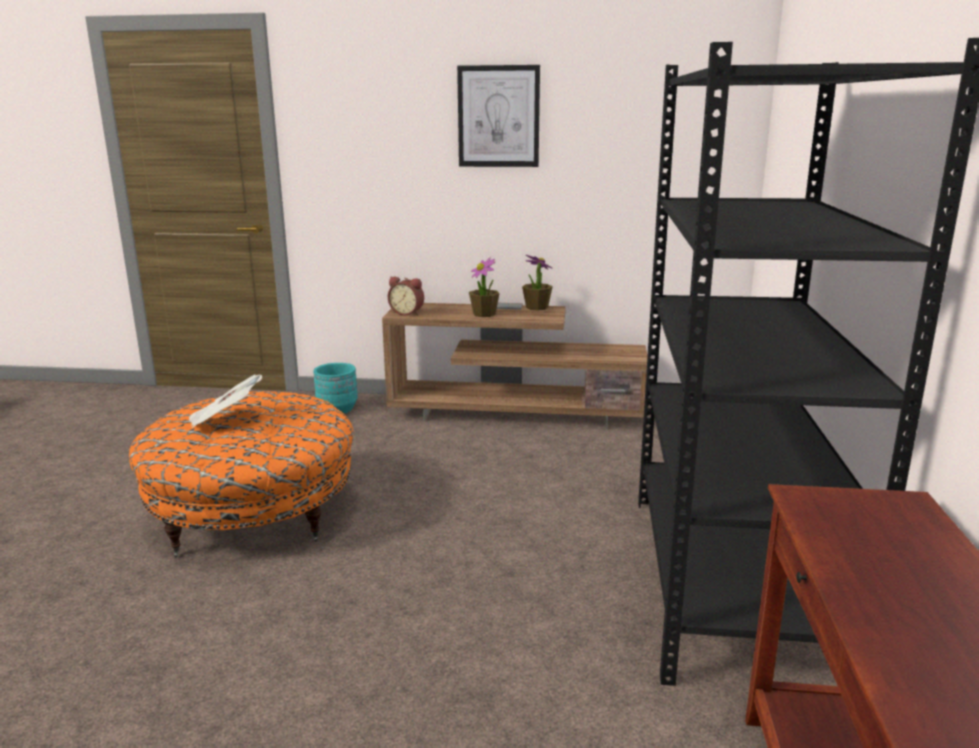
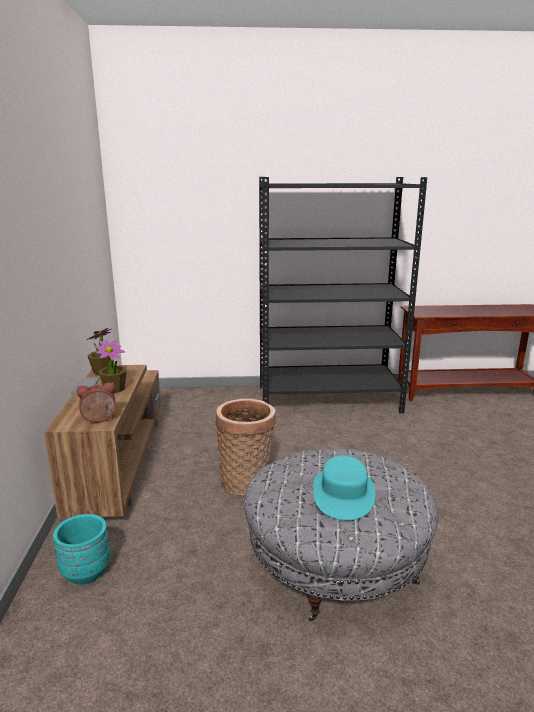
camera: 100 degrees left, 0 degrees up
(225, 420) = (343, 494): newspaper -> turquoise hat
(253, 514) = (336, 562): orange ottoman -> grey ottoman
(407, 313) = (99, 420): alarm clock -> alarm clock turned 120 degrees counterclockwise
(435, 477) = (246, 483): none -> basket
(498, 116) = (46, 215): picture -> none

